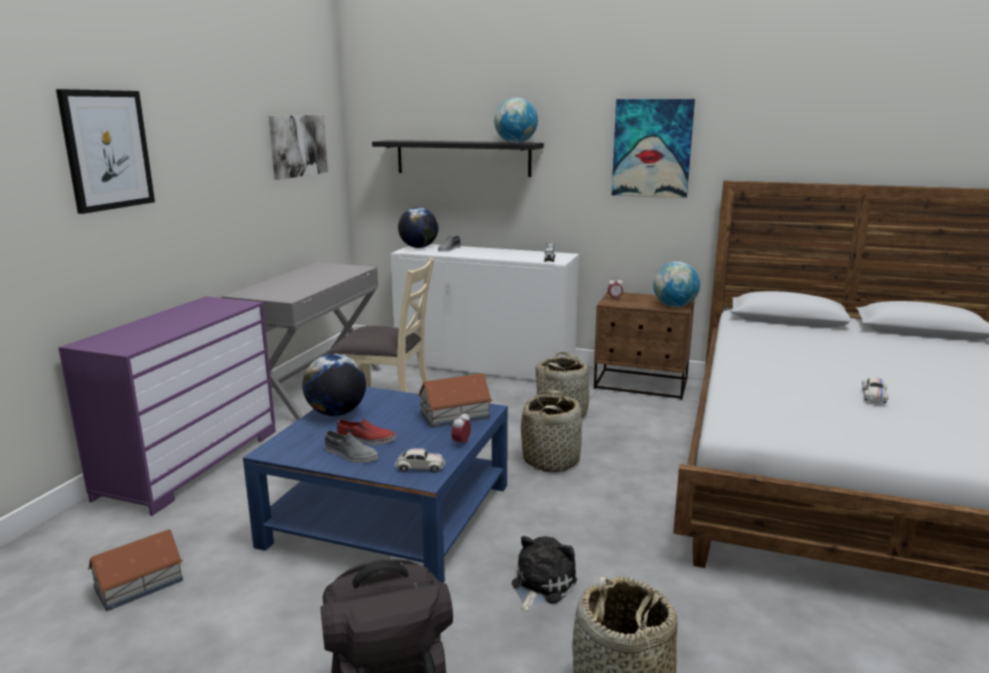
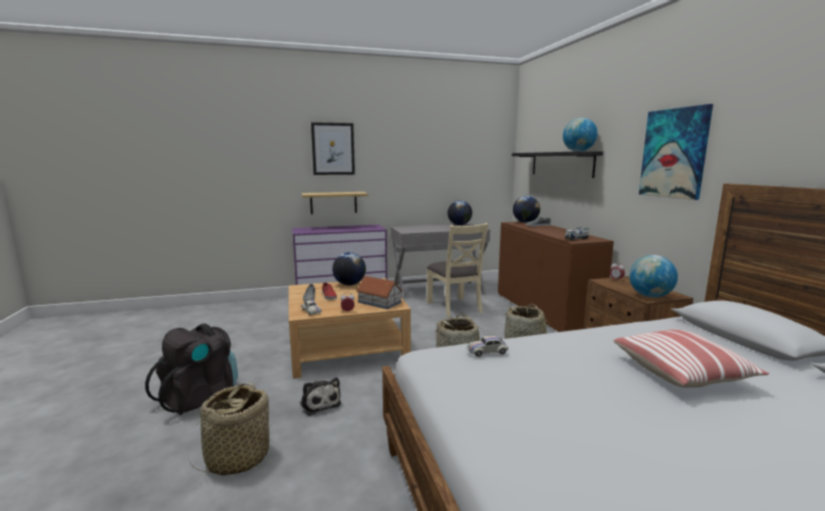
camera: 55 degrees right, 5 degrees down
(123, 269) = (333, 202): none -> shelf
(137, 584) = (252, 324): toy house -> none
(298, 145) = (468, 154): picture -> none
(313, 269) = (459, 225): none -> globe
(390, 514) = (346, 346): blue coffee table -> beige coffee table
(485, 366) = (544, 311): white cabinet -> brown cabinet
(541, 585) = (319, 403): plush toy -> plush toy turned 60 degrees clockwise
(839, 357) = (682, 372): none -> pillow
(874, 396) = (596, 401): white toy car -> white toy car (487, 351)

